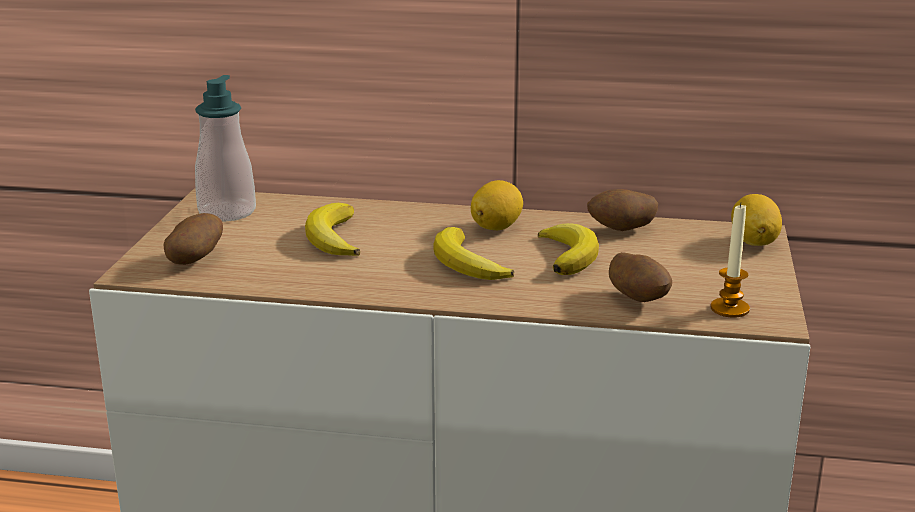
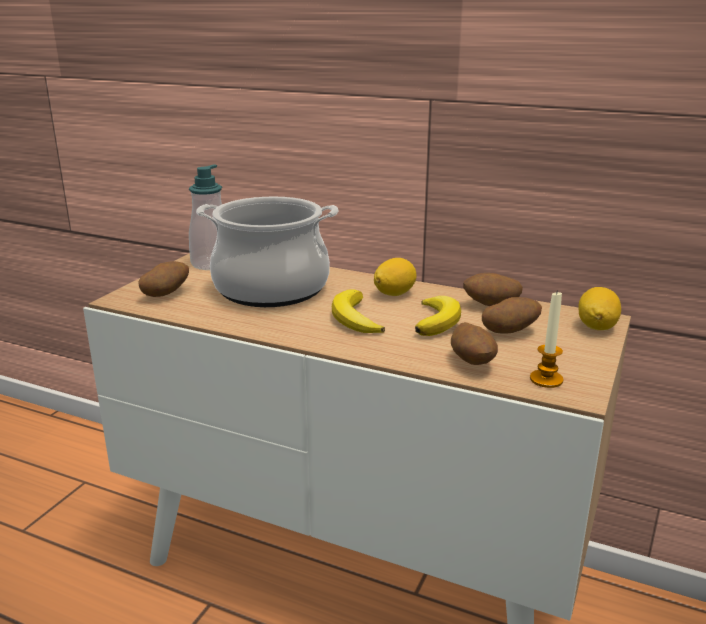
camera: 15 degrees right, 0 degrees up
(333, 238) = (271, 289): banana -> cooking pot
(660, 260) = (509, 332): none -> potato

